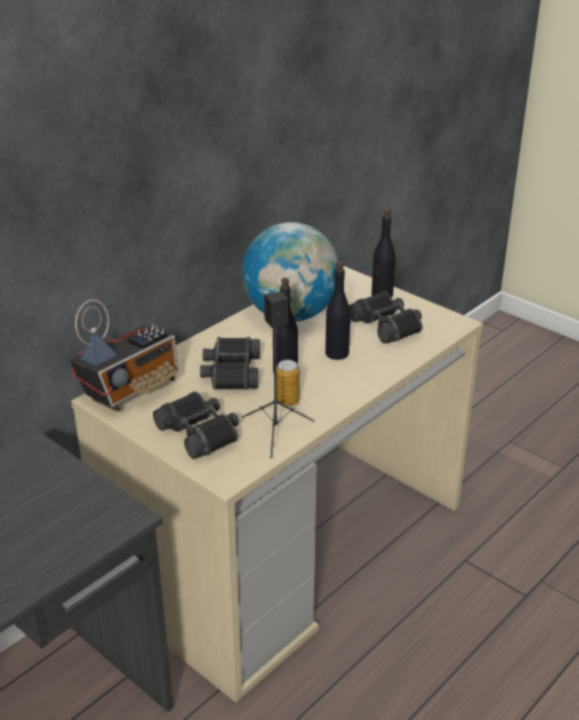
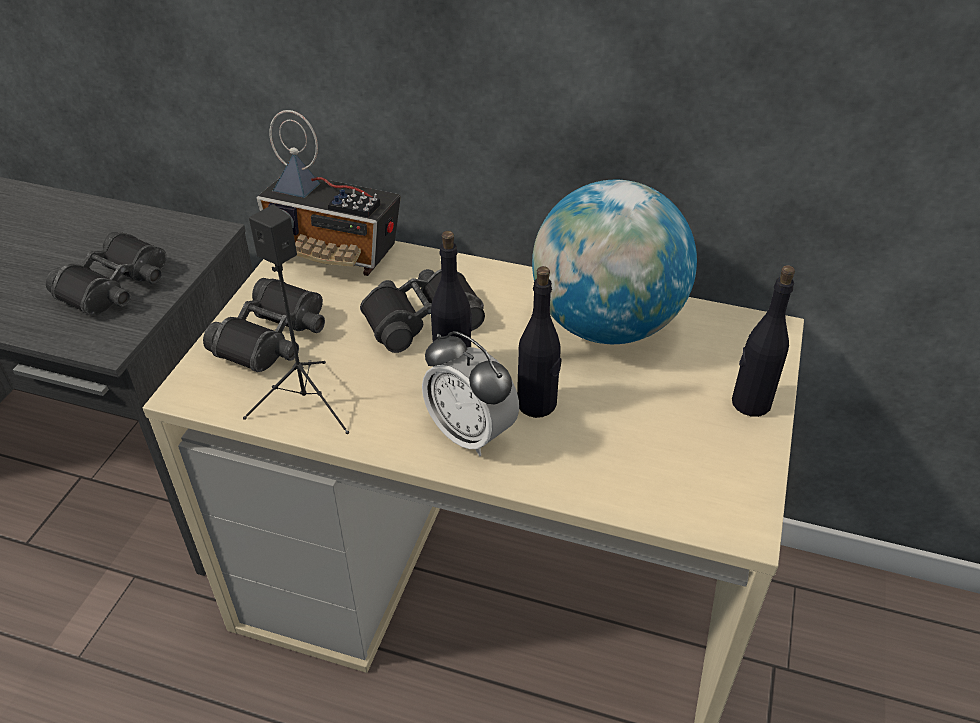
camera: 65 degrees right, 10 degrees up
(287, 402) = (381, 392): can -> none
(344, 380) = (470, 433): none -> alarm clock
(387, 325) = (662, 437): black binoculars -> black binoculars (116, 286)

